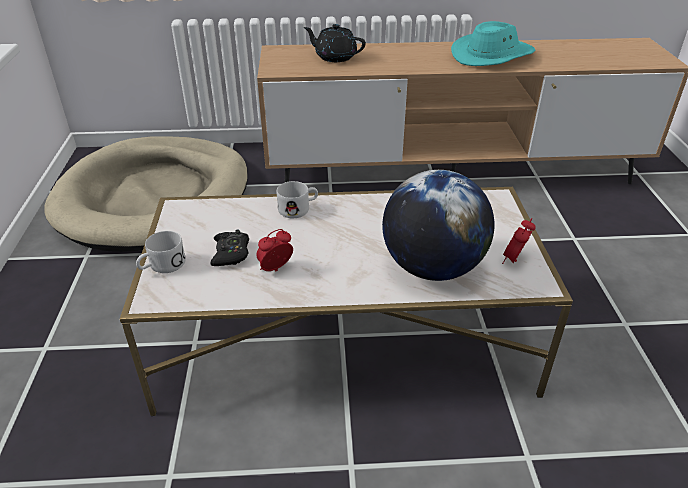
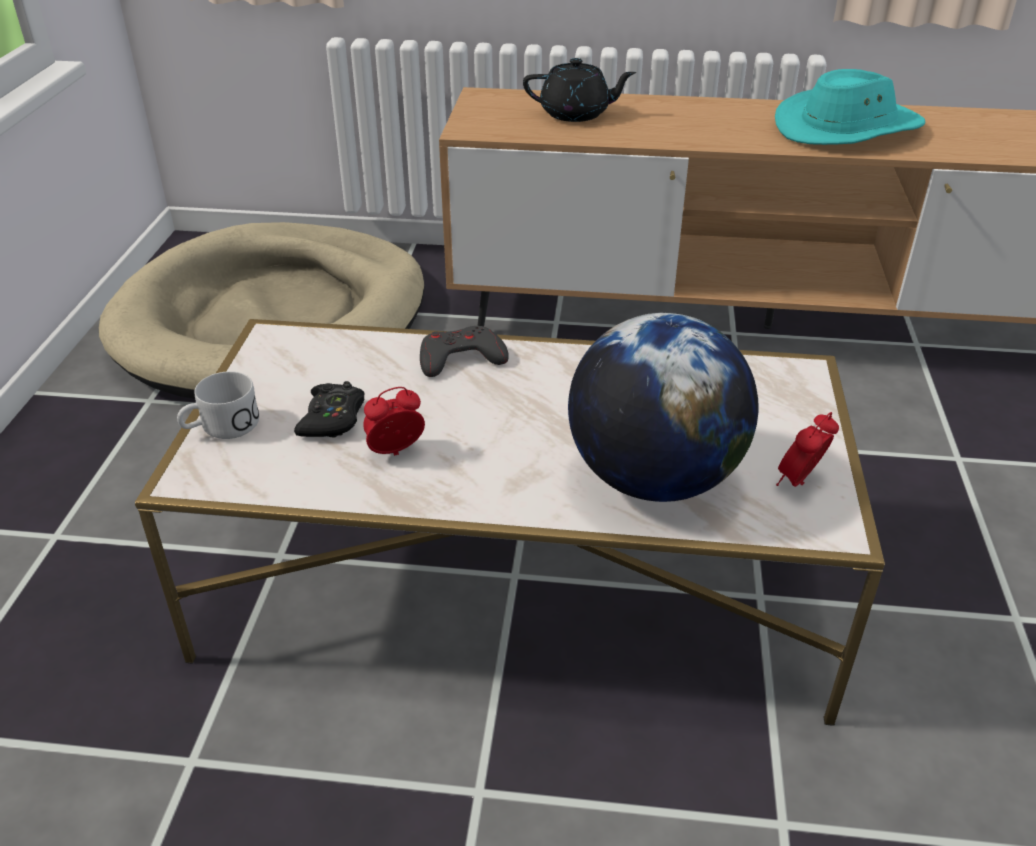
camera: 10 degrees right, 0 degrees up
(299, 209) = (460, 358): white mug -> grey game controller
(335, 57) = (576, 114): black teapot -> black teapot turned 150 degrees clockwise

